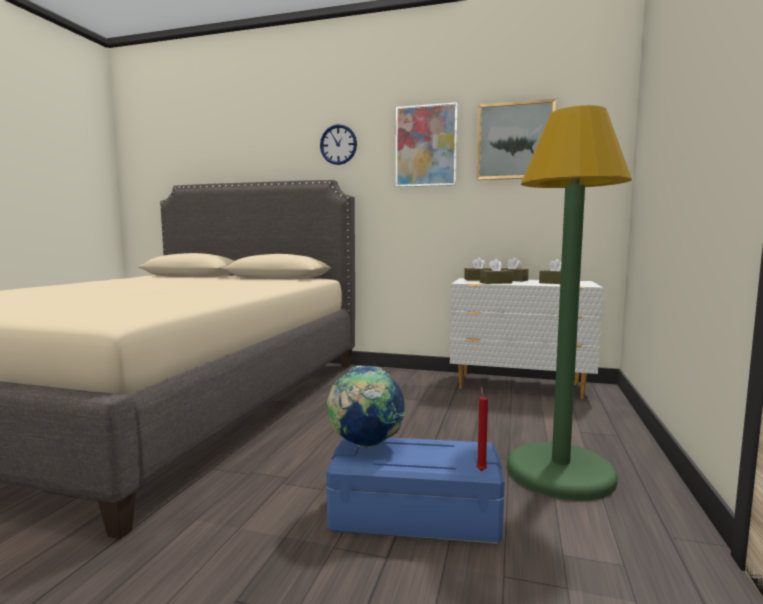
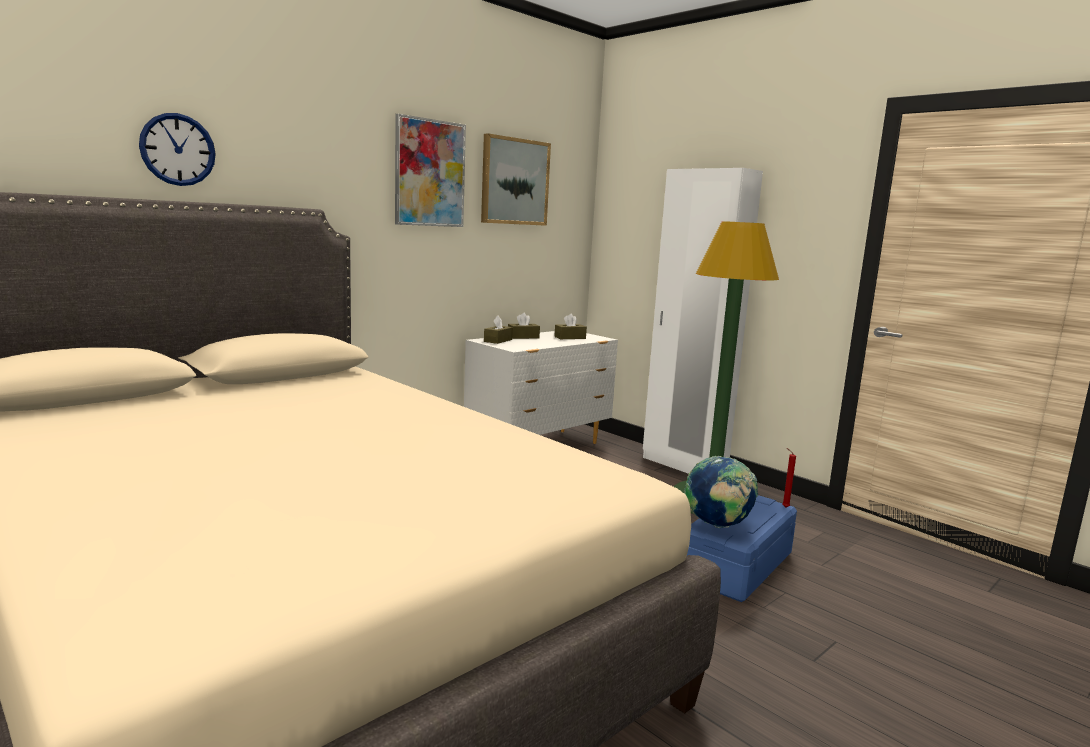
camera: 60 degrees left, 5 degrees up
(338, 144) = (313, 152): wall clock -> wall clock (178, 149)
(495, 283) = (537, 344): brown tissue box -> none
(627, 441) = (683, 466): none -> white wardrobe

